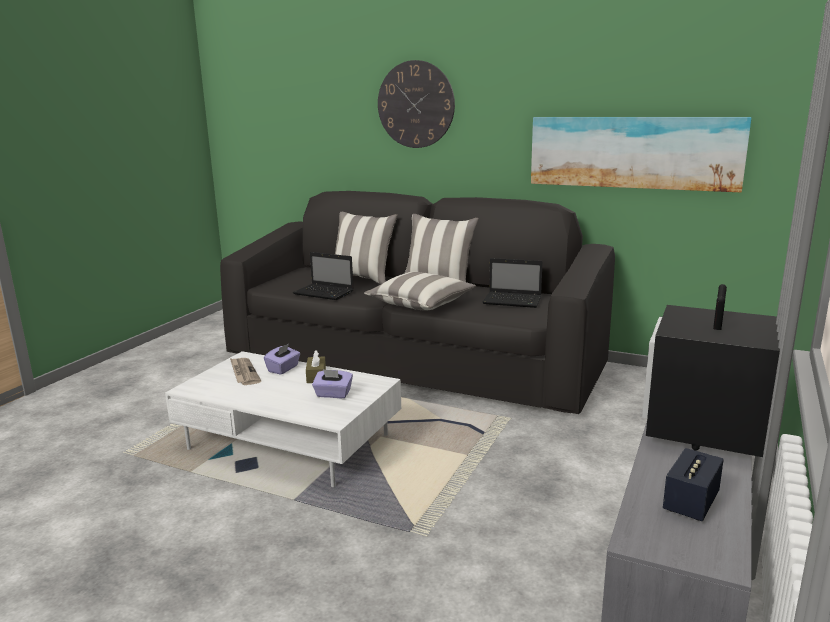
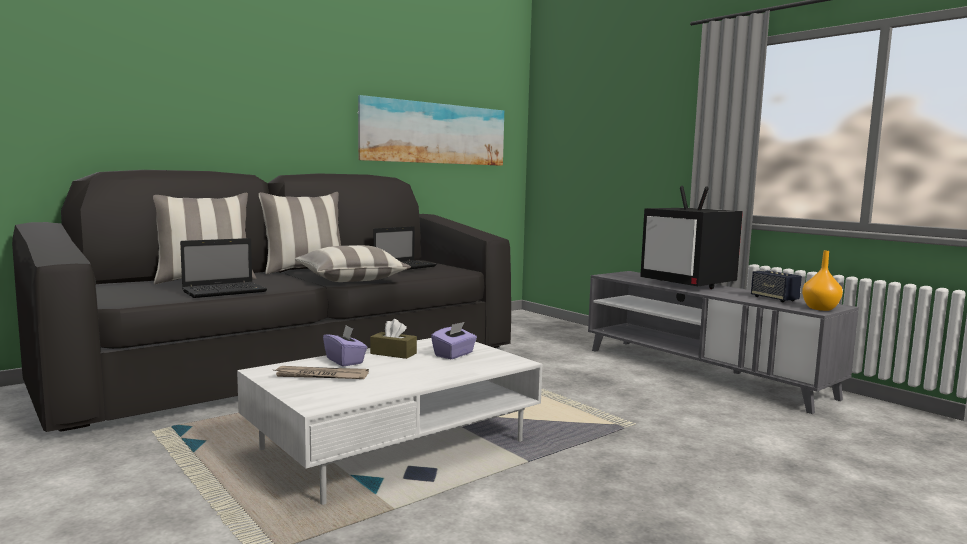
camera: 65 degrees left, 10 degrees down
(416, 104) = (226, 67): wall clock -> none
(662, 546) = (820, 309): none -> orange vase

